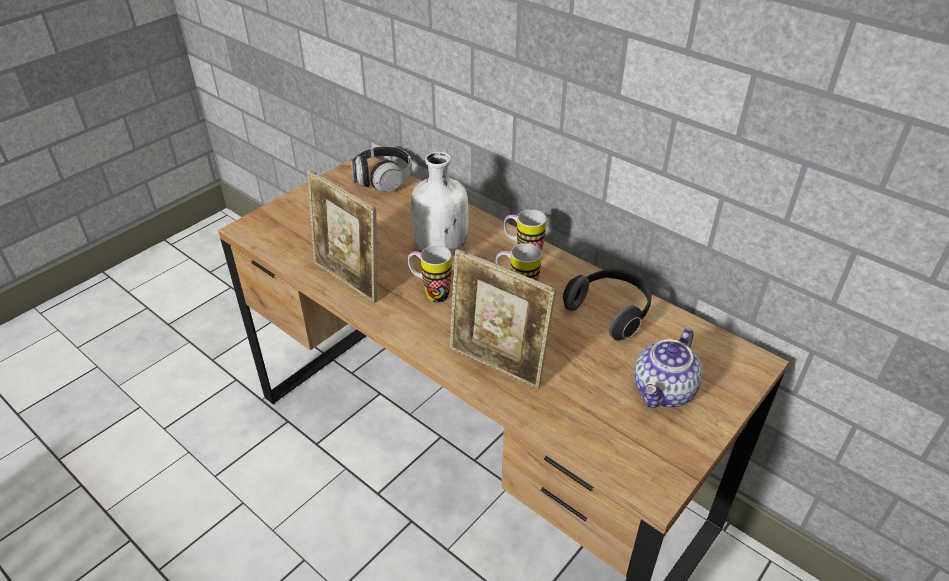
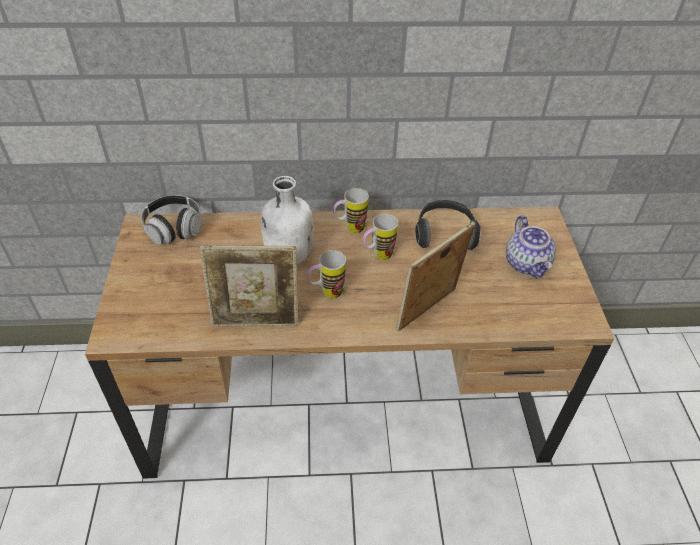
camera: 45 degrees left, 5 degrees up
(497, 365) = (428, 312): picture frame -> picture frame turned 150 degrees clockwise

